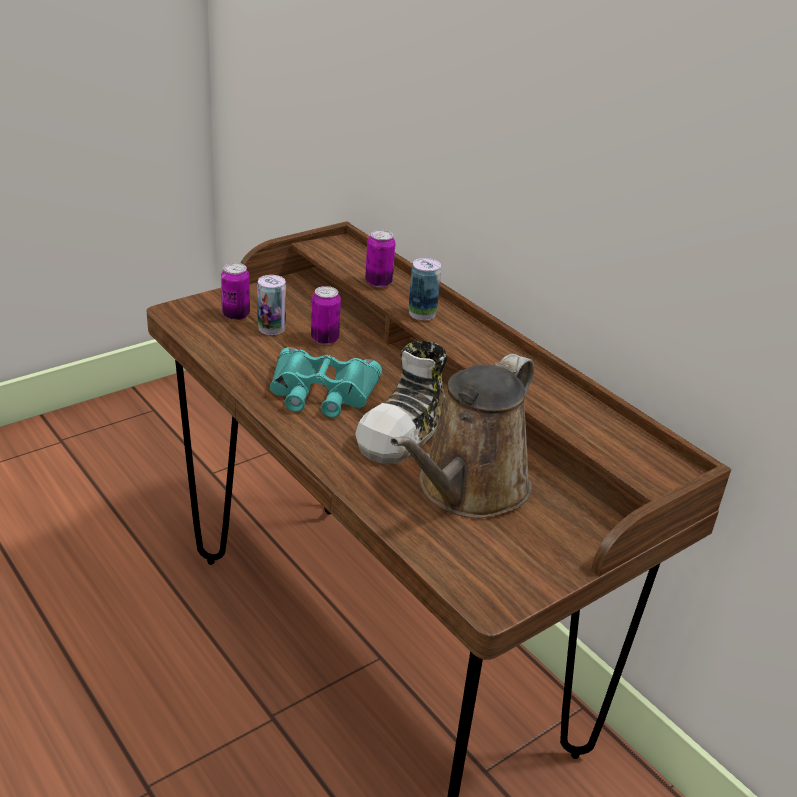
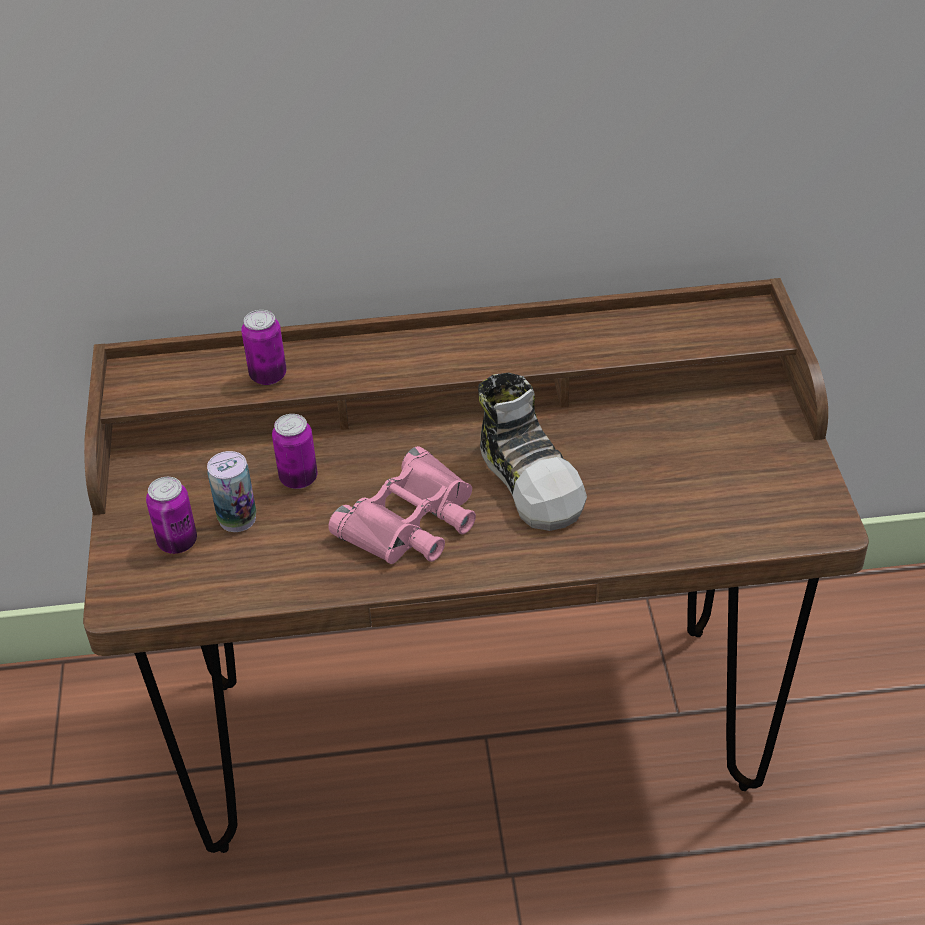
camera: 55 degrees left, 10 degrees up
(322, 392) = (412, 521): turquoise binoculars -> pink binoculars
(422, 313) = (367, 367): can -> none
(468, 489) = (656, 472): brown watering can -> none

